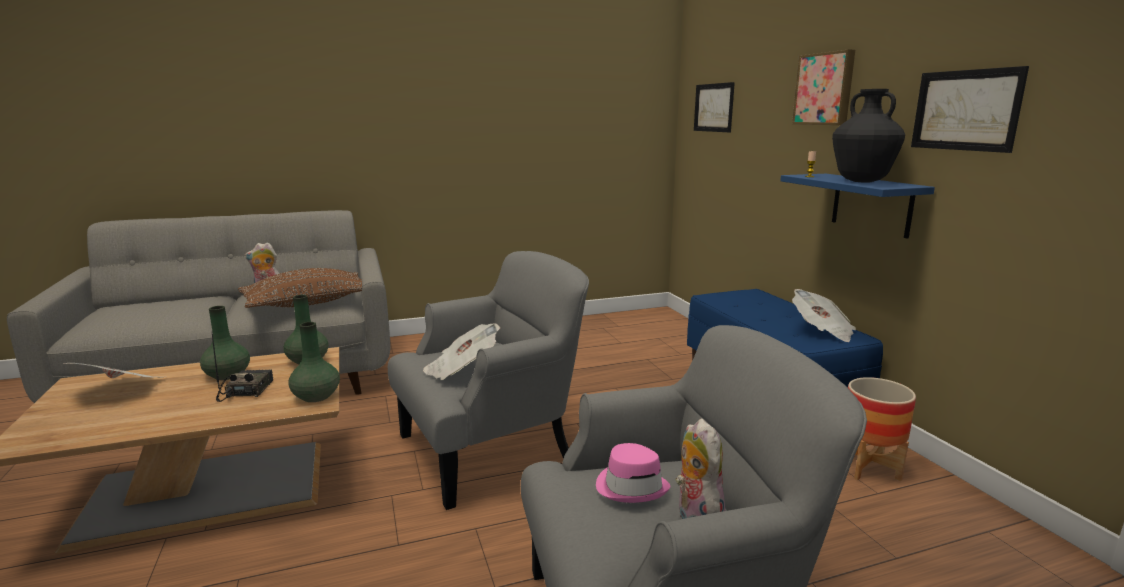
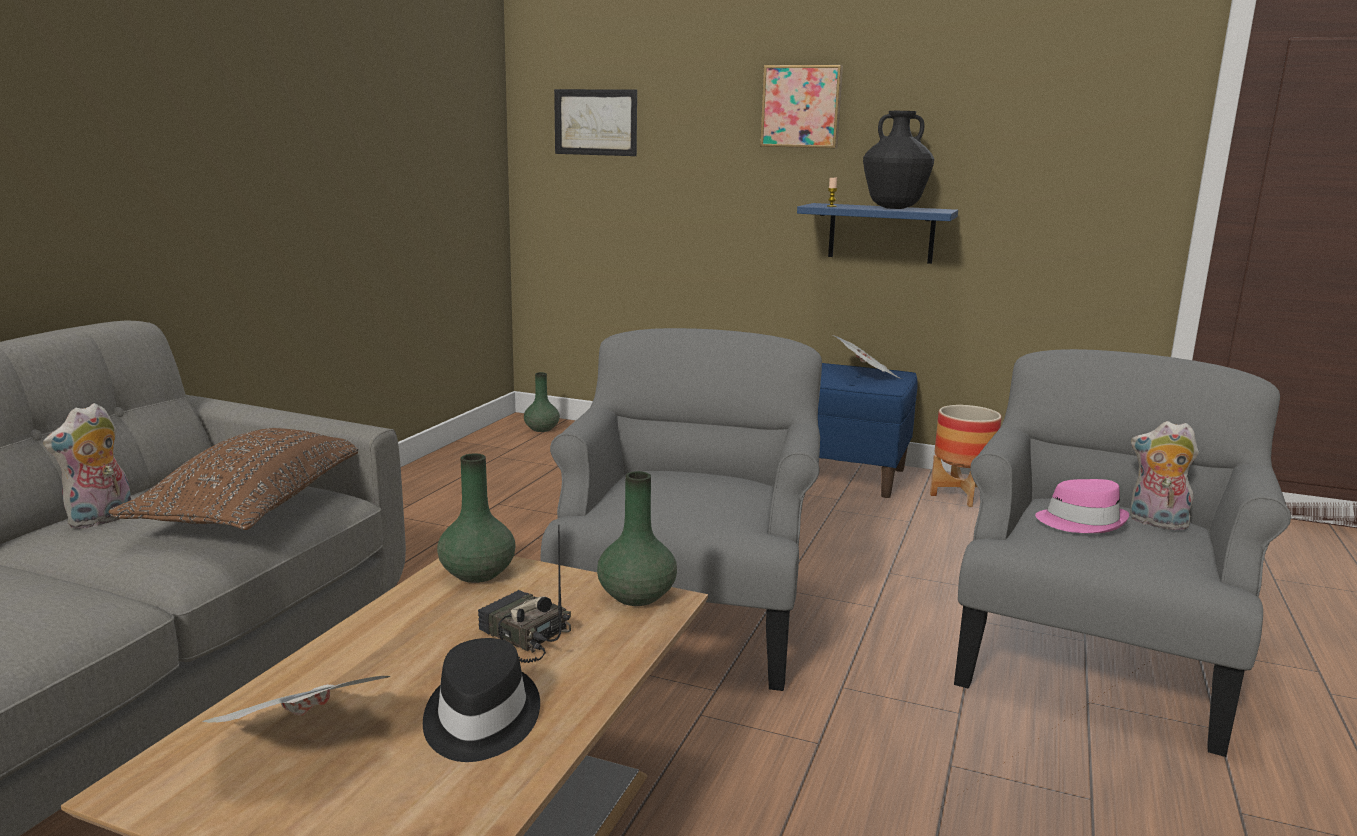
camera: 50 degrees left, 0 degrees up
(154, 411) = (479, 719): none -> black hat
(228, 375) = (422, 638): green vase -> green vase (542, 429)
(462, 370) = (704, 505): newspaper -> none
(965, 110) = (985, 135): picture -> none

